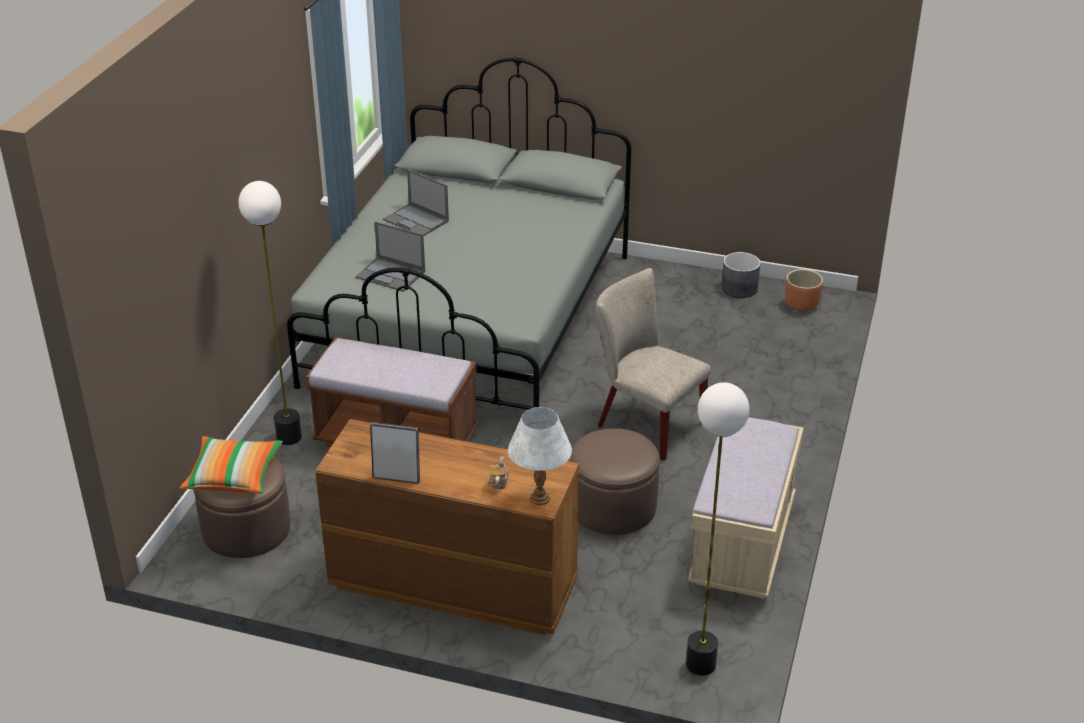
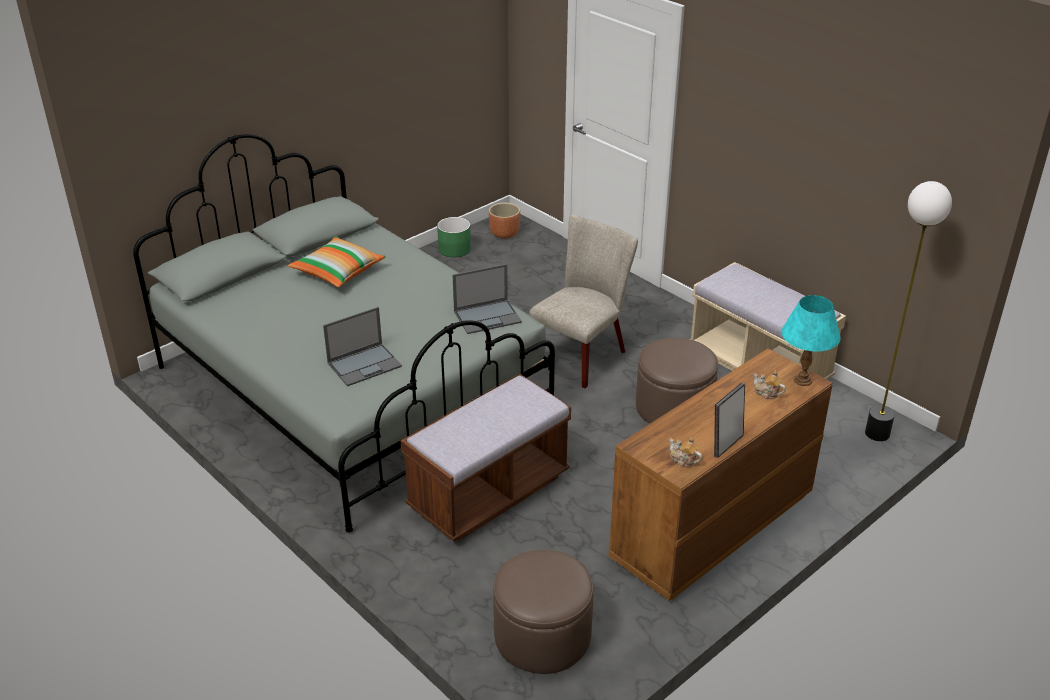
camera: 60 degrees left, 0 degrees up
(234, 476) = (546, 584): pillow -> pillow (338, 272)
(289, 437) = (422, 561): floor lamp -> none
(355, 460) = (683, 460): none -> teapot
(416, 220) = (288, 322): laptop -> laptop (488, 316)
(540, 498) = (802, 380): white table lamp -> turquoise table lamp
(644, 422) = (582, 354): beige chair -> beige chair turned 150 degrees clockwise
(739, 288) = (455, 249): grey planter -> green planter

